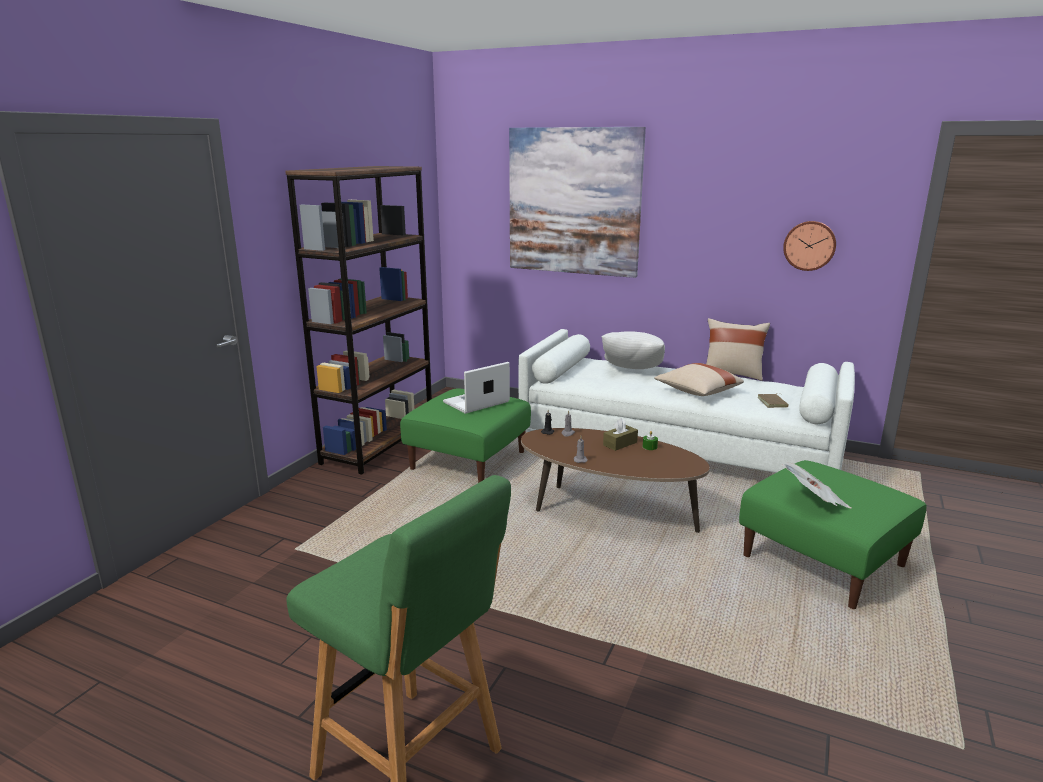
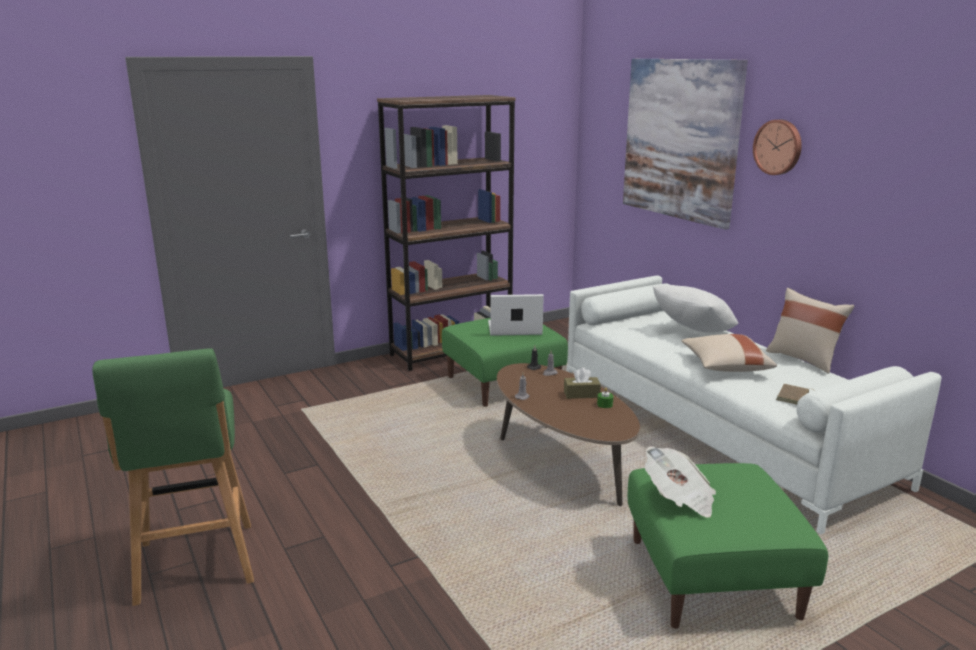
camera: 35 degrees right, 0 degrees up
(809, 245) = (906, 214): wall clock -> wall clock (778, 147)

